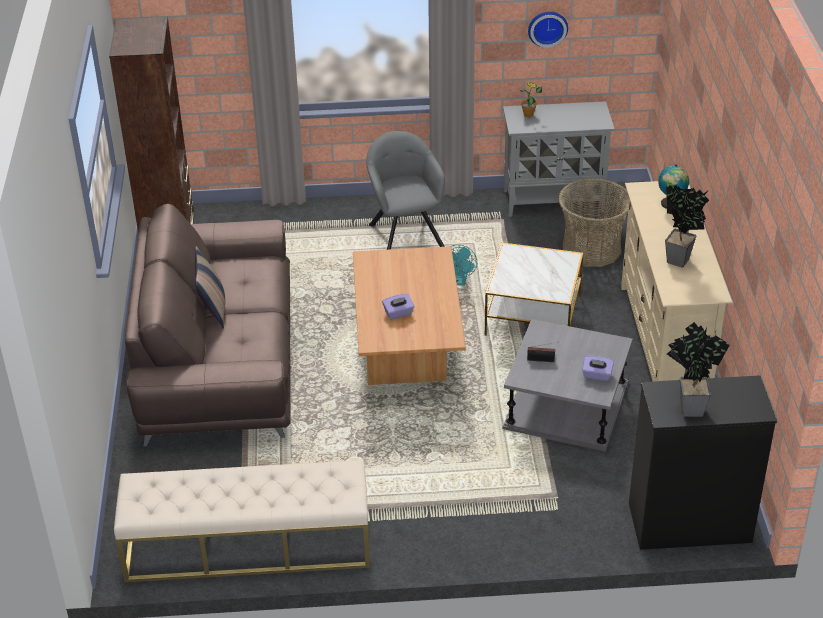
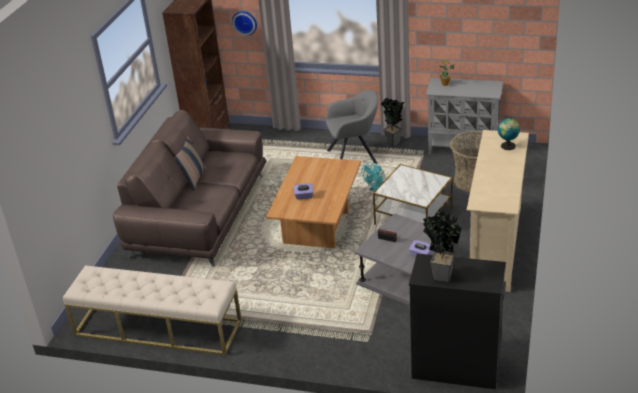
camera: 20 degrees right, 5 degrees down
(405, 234) = (354, 156): grey armchair -> grey armchair turned 75 degrees clockwise
(547, 27) = (460, 24): wall clock -> wall clock (245, 22)
(680, 263) = (494, 184): potted plant -> potted plant (393, 143)

